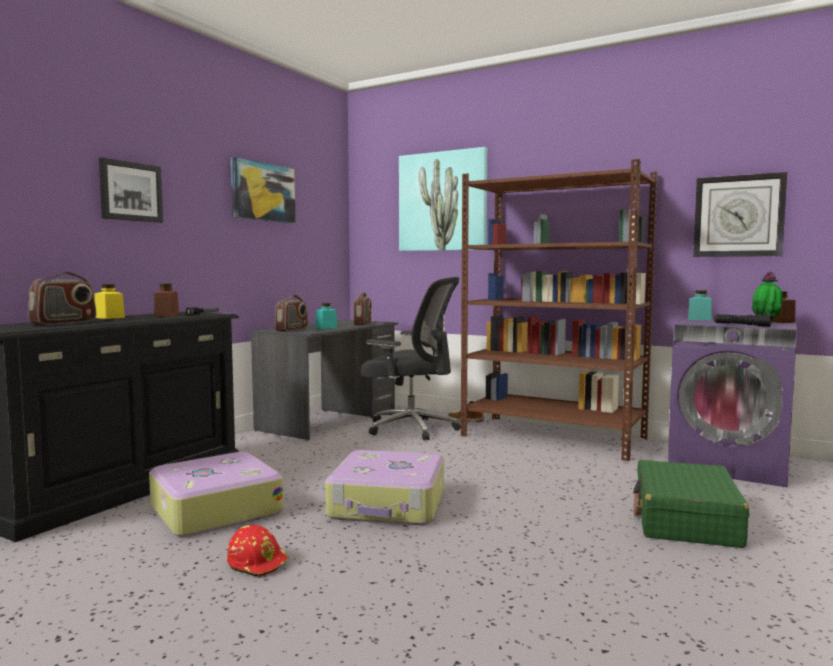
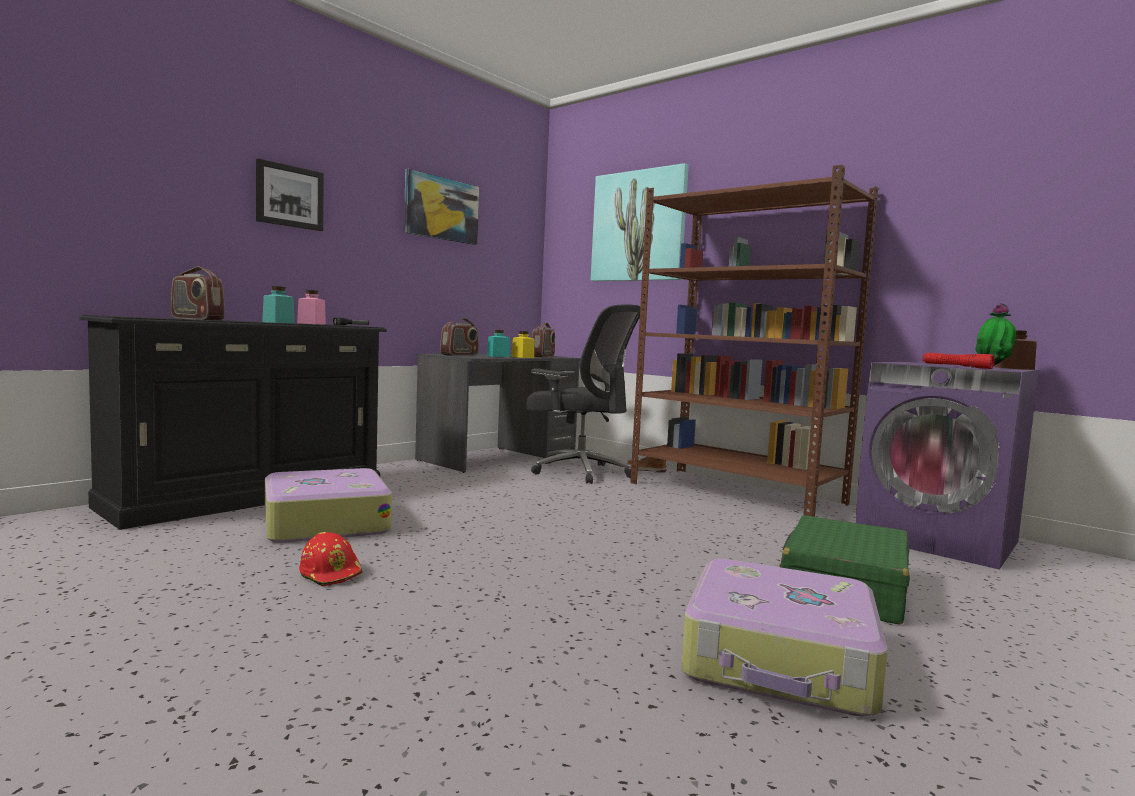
camera: 10 degrees right, 0 degrees up
(64, 323) = (197, 319): radio -> radio turned 75 degrees clockwise
(109, 317) = (253, 321): yellow jar -> yellow jar (522, 357)
(166, 315) = (311, 323): brown jar -> pink jar
(388, 504) = (505, 537): suitcase -> suitcase (780, 660)
(699, 319) = (914, 362): turquoise jar -> turquoise jar (278, 322)
(738, 216) = (975, 240): wall clock -> none
(741, 325) = (956, 366): black flashlight -> red flashlight

